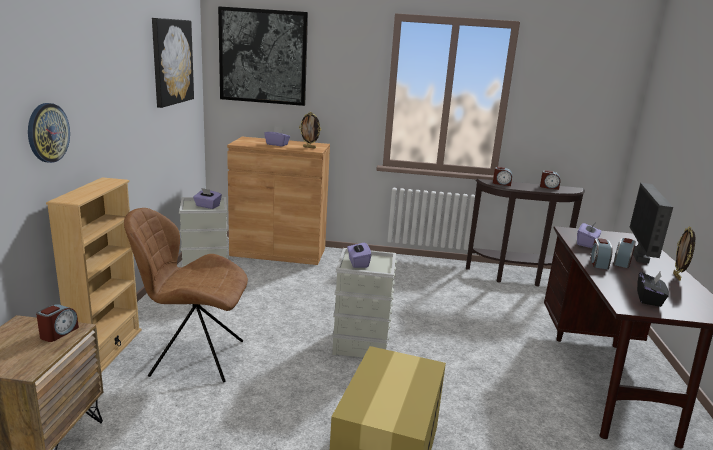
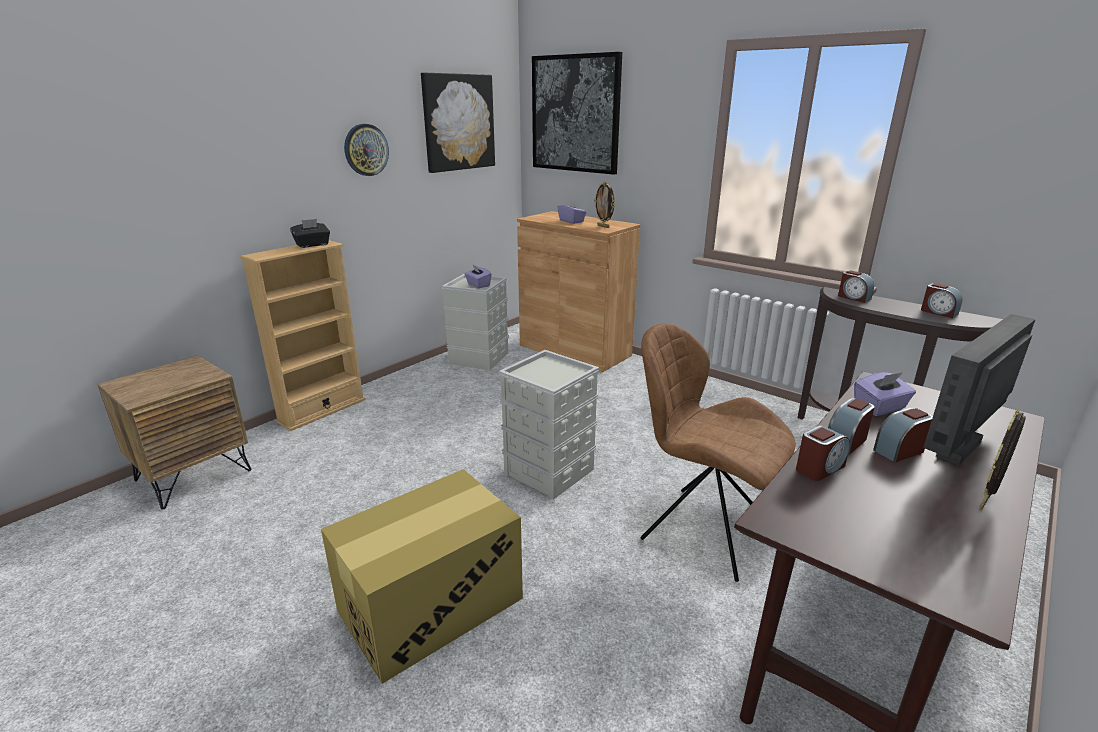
camera: 35 degrees right, 5 degrees up
(47, 132) = (248, 189): wall clock -> wall clock (366, 150)
(59, 333) = (198, 376): alarm clock -> alarm clock (819, 468)
(194, 357) = (377, 437): brown chair -> brown chair (701, 529)
(358, 263) = (539, 370): purple tissue box -> none
(649, 299) = (845, 521): black tissue box -> black tissue box (312, 245)

